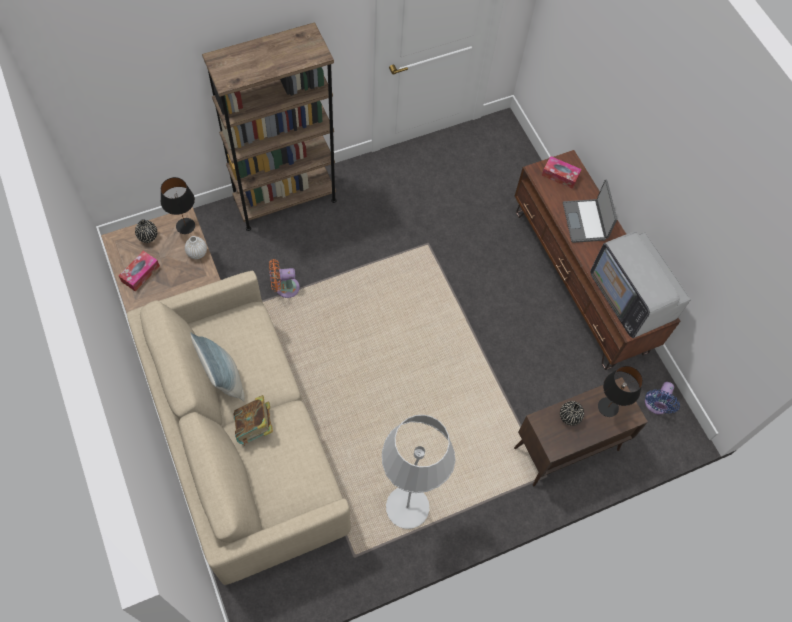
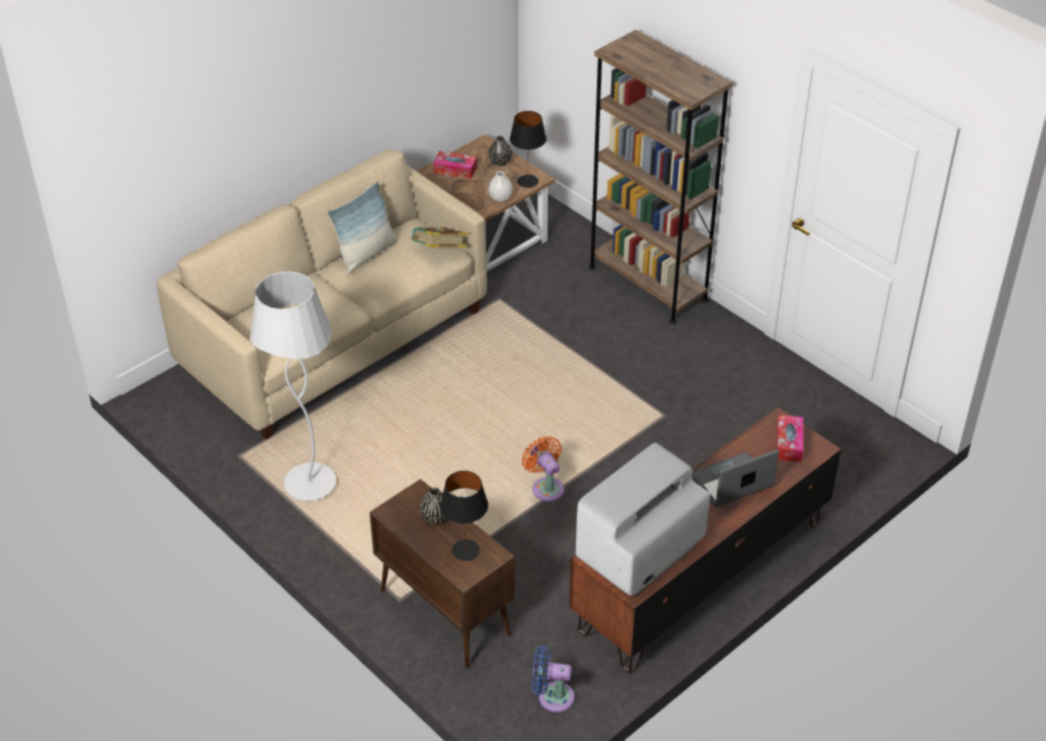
camera: 75 degrees right, 20 degrees down
(254, 427) = (322, 290): book -> book (439, 252)
(284, 288) = (533, 316): orange fan -> orange fan (546, 487)

